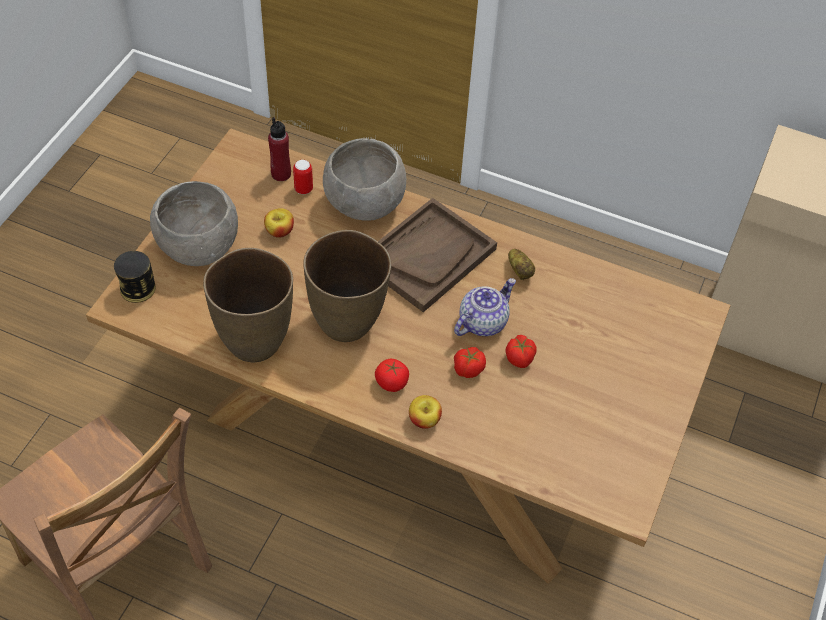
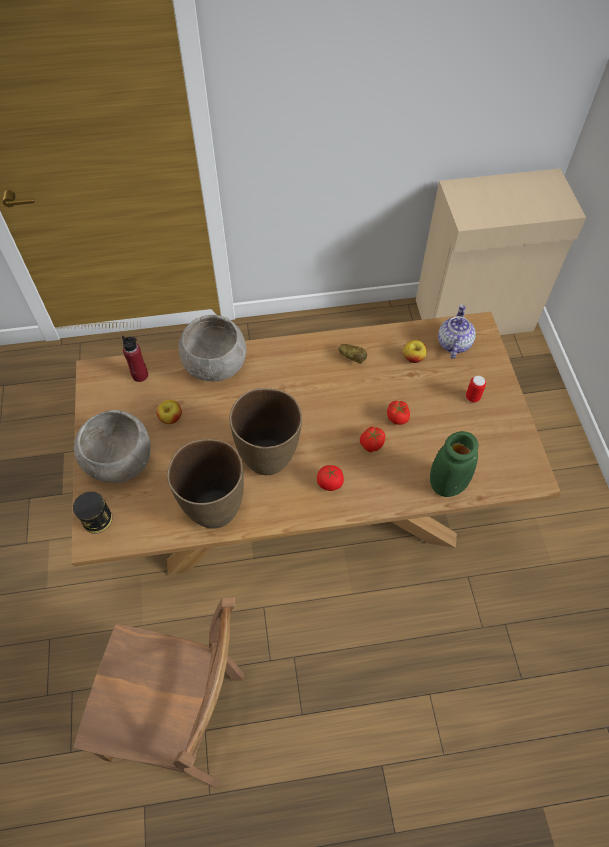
camera: 30 degrees left, 5 degrees up
(303, 189) = (165, 378): can -> can (472, 397)
(424, 420) = (370, 496): apple -> apple (413, 357)
(427, 256) = (286, 380): brown tray -> none
(482, 322) = (355, 406): teapot -> teapot (453, 343)
(519, 456) = (447, 484): none -> green vase

